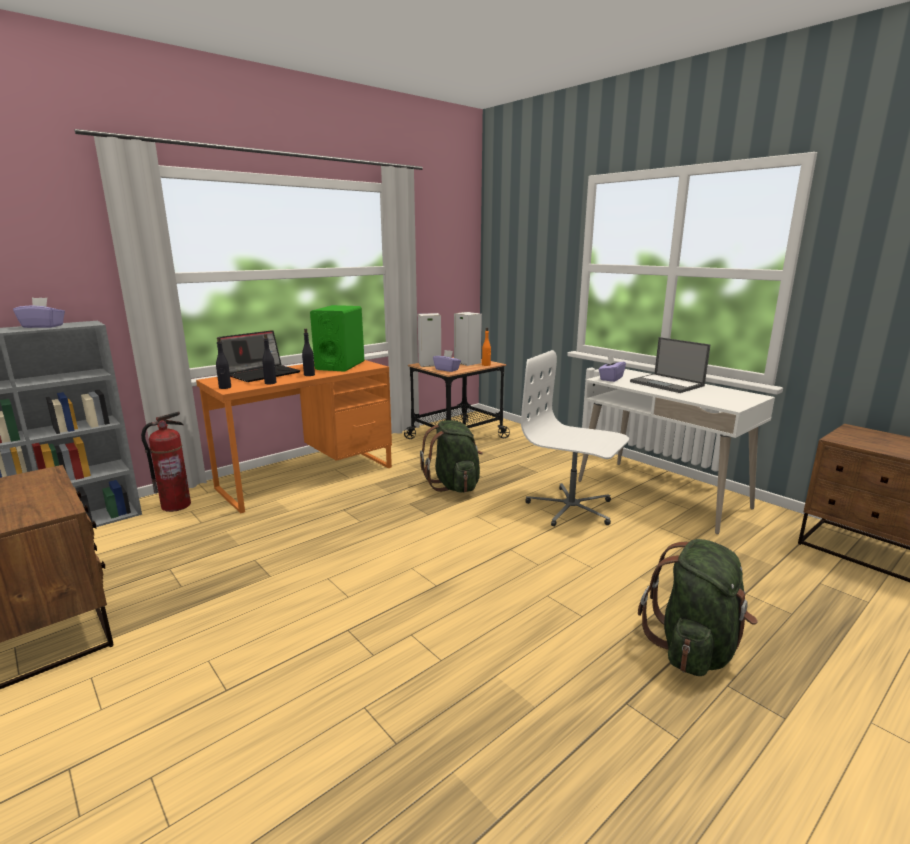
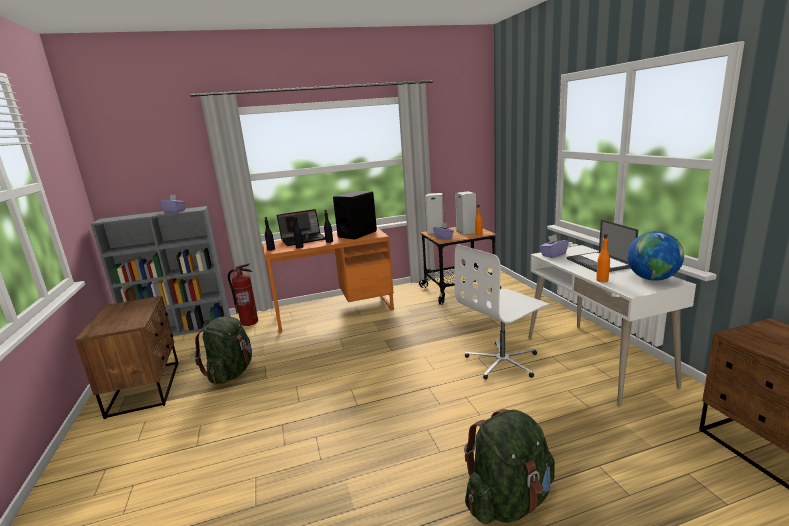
camera: 25 degrees right, 0 degrees up
(340, 365) = (357, 234): green speaker -> black speaker
(454, 485) = (427, 330): green backpack -> green backpack (231, 373)
(571, 508) = (503, 361): white office chair -> white office chair turned 90 degrees counterclockwise
(691, 399) = (602, 280): none -> orange bottle
(733, 395) = (652, 279): none -> globe

